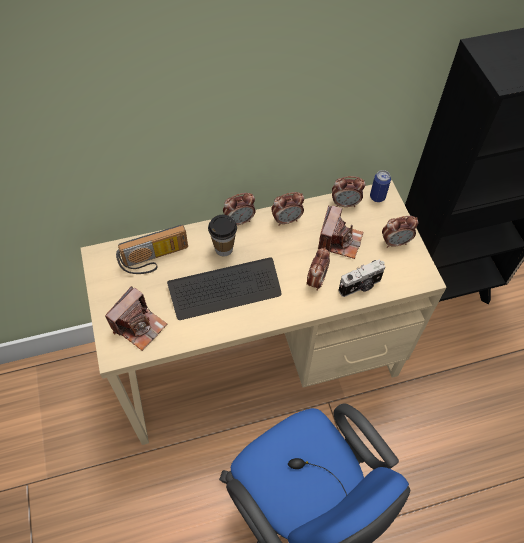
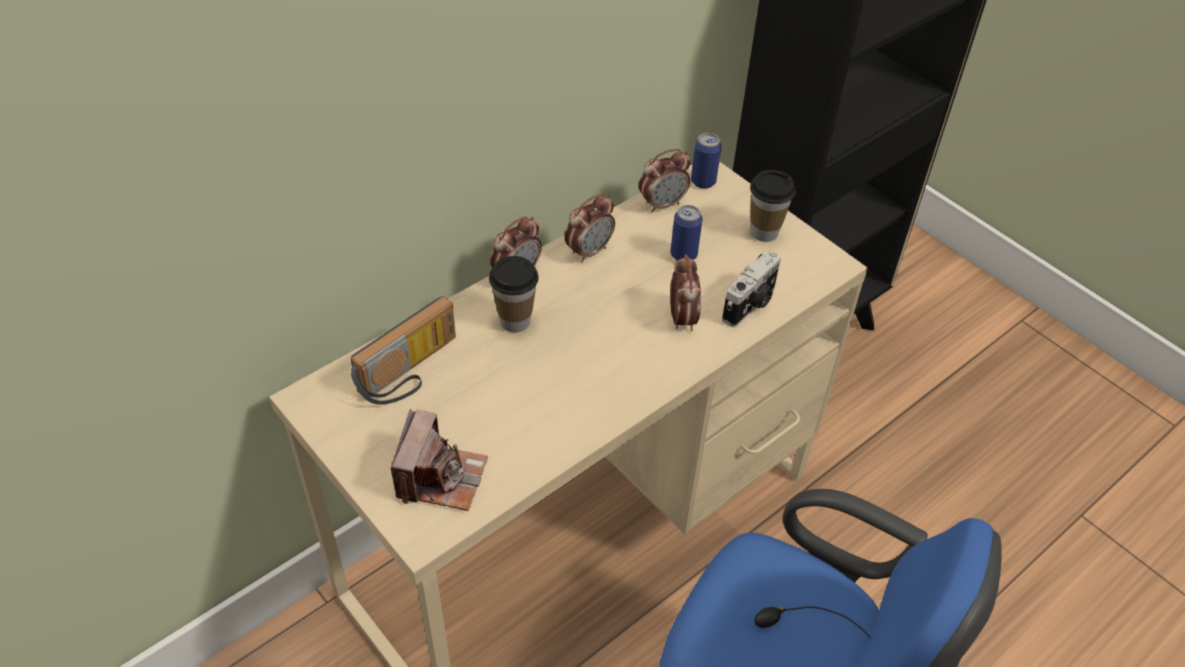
camera: 25 degrees left, 10 degrees down
(225, 290) = (551, 377): keyboard -> none
(339, 240) = (683, 255): camera -> can
(395, 242) = (764, 232): alarm clock -> cup

